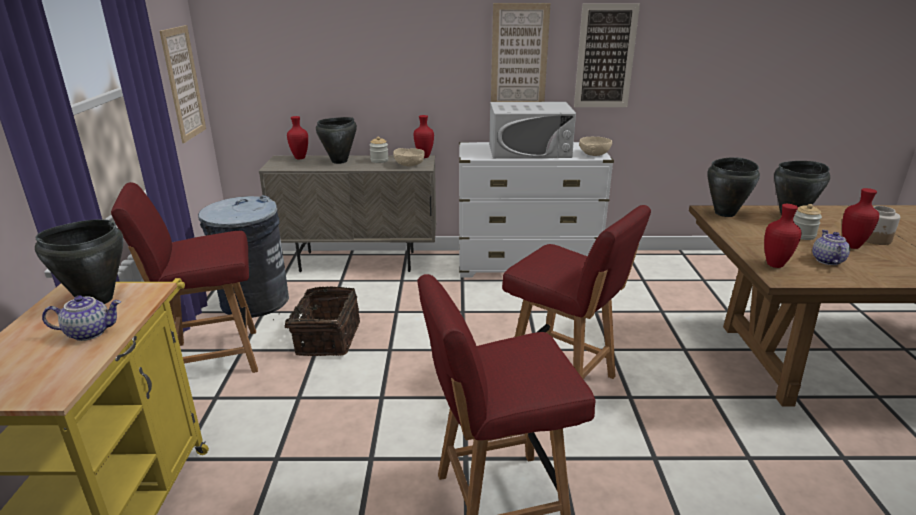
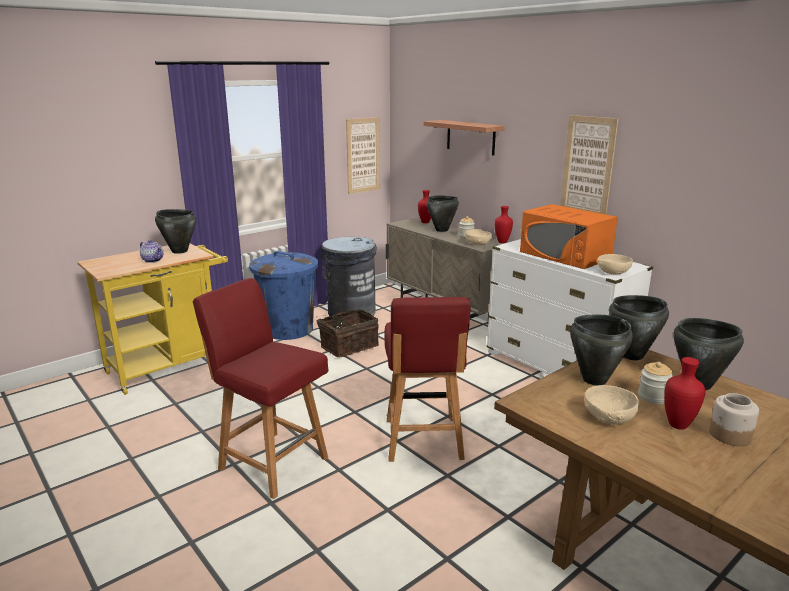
camera: 50 degrees right, 5 degrees down
(213, 357) = (288, 329): red chair -> blue trash can
(352, 40) = (470, 137): none -> shelf
(529, 150) = (565, 255): white microwave -> orange microwave
(605, 57) = (668, 178): picture -> none
(757, 240) = (594, 380): none -> black cooking pot
(775, 265) = (548, 396): red vase -> none
(826, 260) = (608, 417): teapot -> beige bowl

